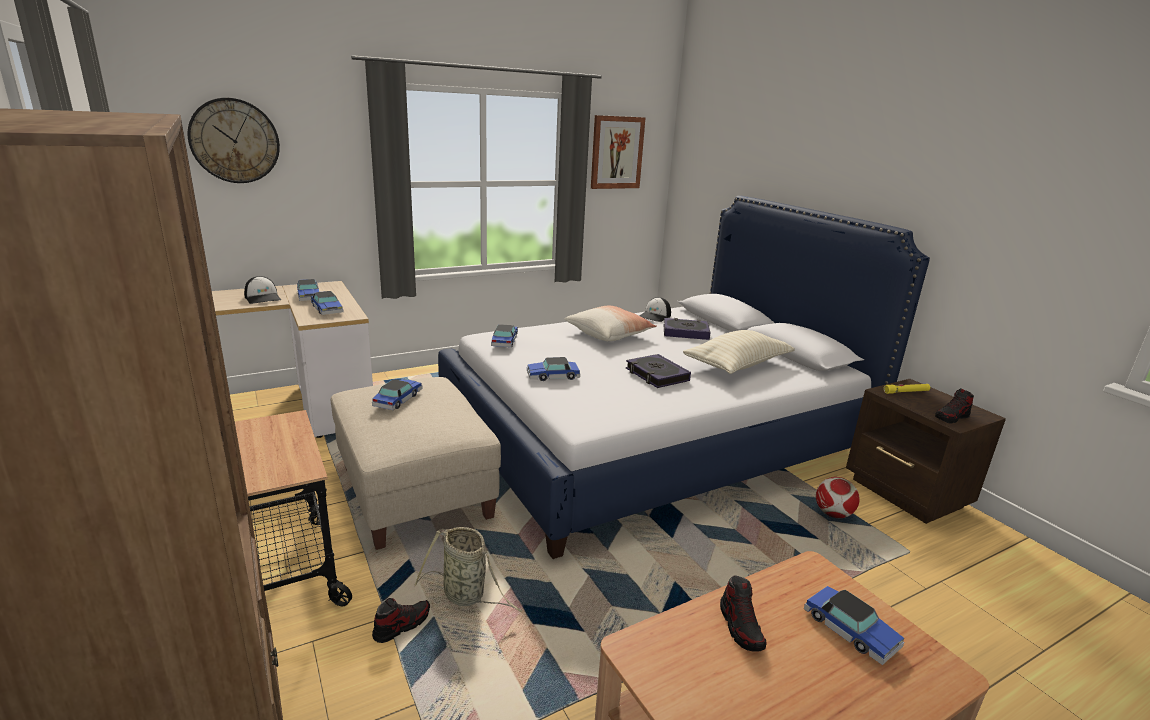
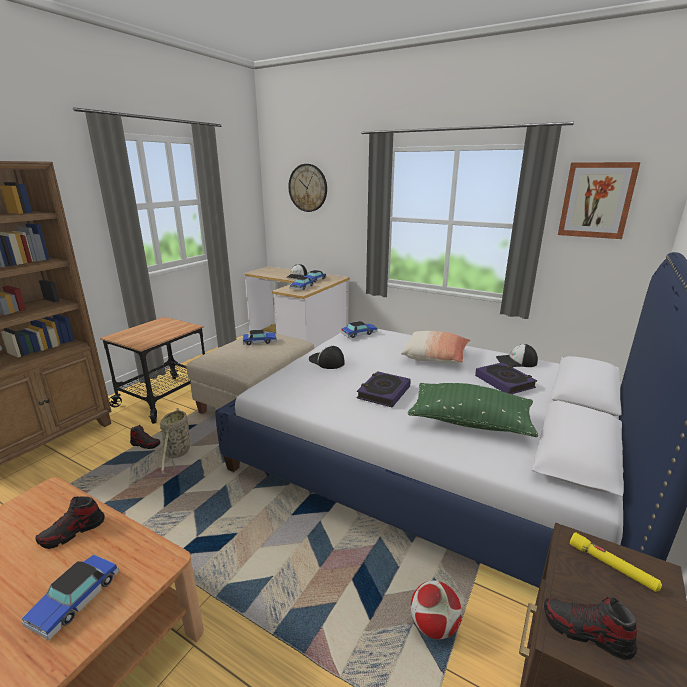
camera: 60 degrees right, 0 degrees up
(553, 376) = (326, 361): toy car -> cap
(737, 365) = (470, 422): beige pillow -> green pillow

